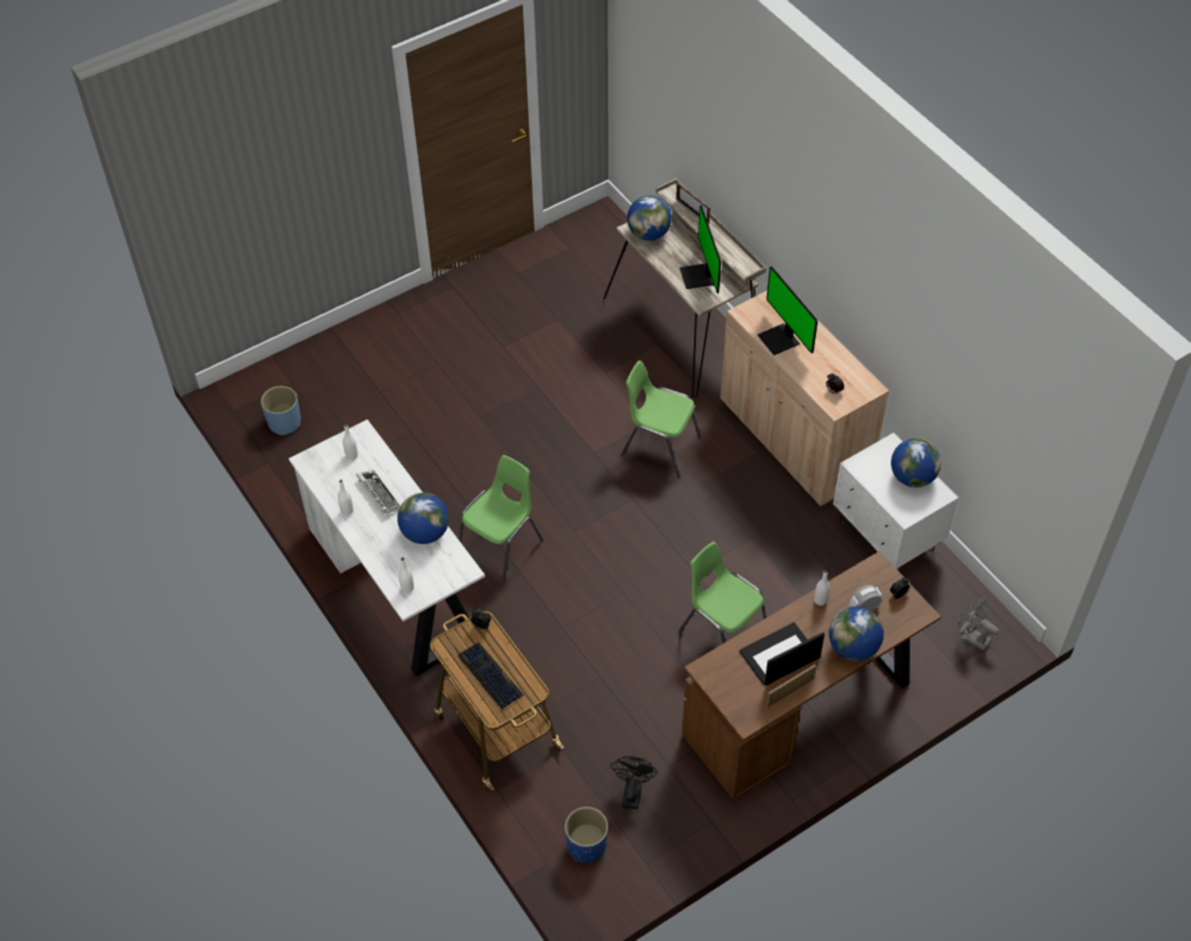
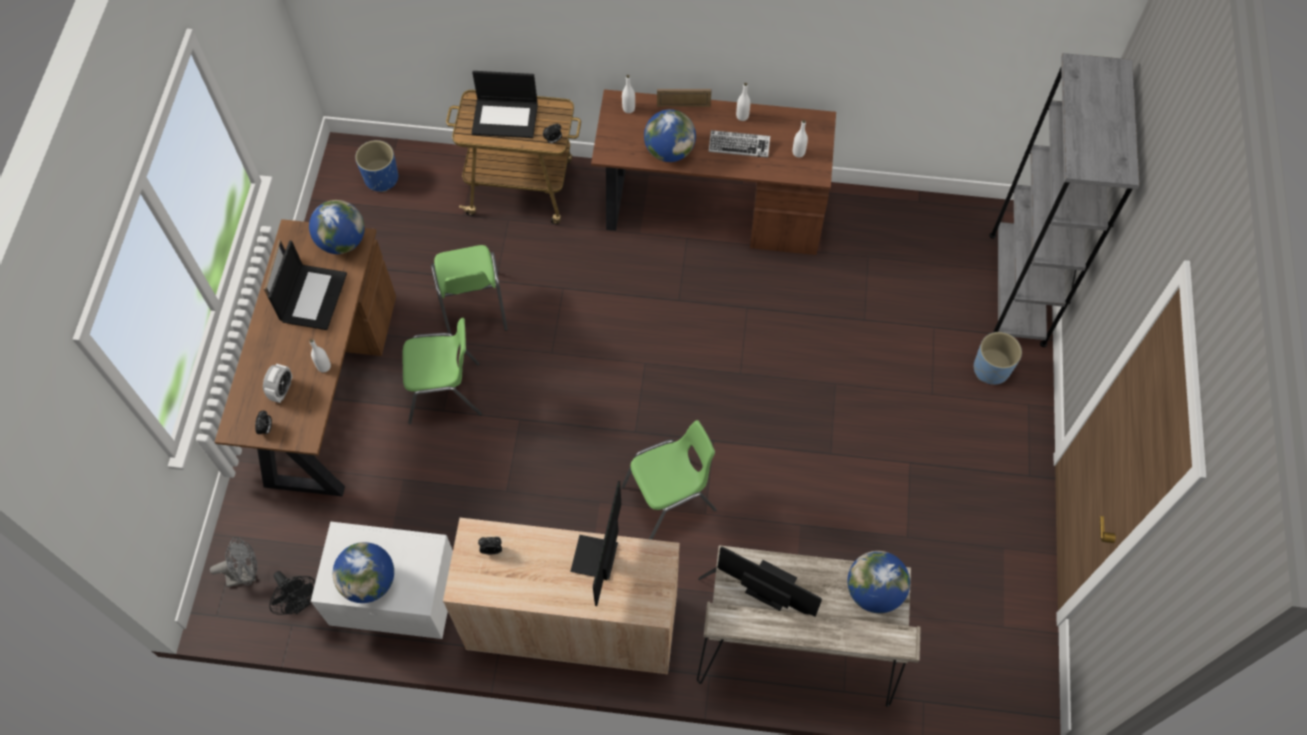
camera: 130 degrees right, 10 degrees up
(285, 423) = (956, 237): blue planter -> blue planter (991, 369)
(301, 366) = (1017, 288): none -> grey bookcase
(396, 585) = (710, 209): white desk -> brown desk
(490, 676) = (506, 118): keyboard -> laptop
(501, 548) = (677, 301): green chair -> green chair (473, 307)
(632, 791) = (388, 232): black fan -> black fan (299, 602)
(692, 211) = (855, 638): picture frame -> picture frame (683, 106)
(780, 339) = (597, 559): monitor -> monitor turned 90 degrees counterclockwise
(853, 647) = (262, 353): globe -> globe (342, 241)

